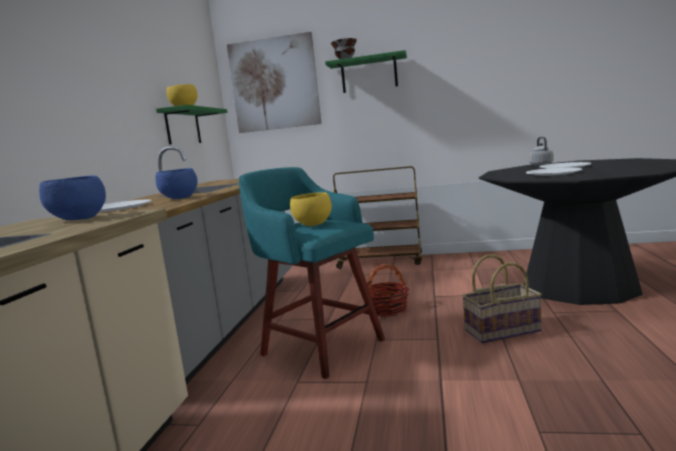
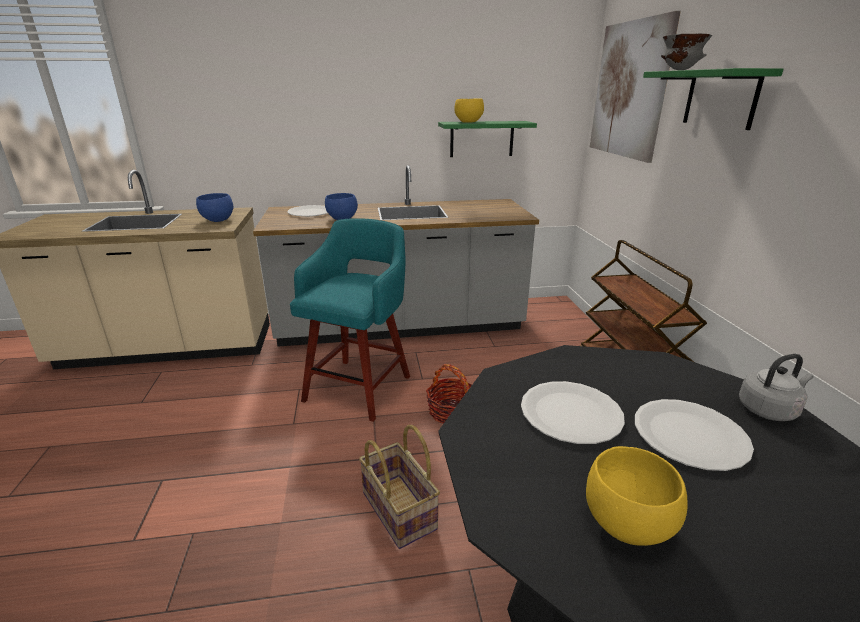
camera: 70 degrees right, 15 degrees up
(312, 224) = (342, 286): yellow bowl -> yellow bowl (624, 525)

